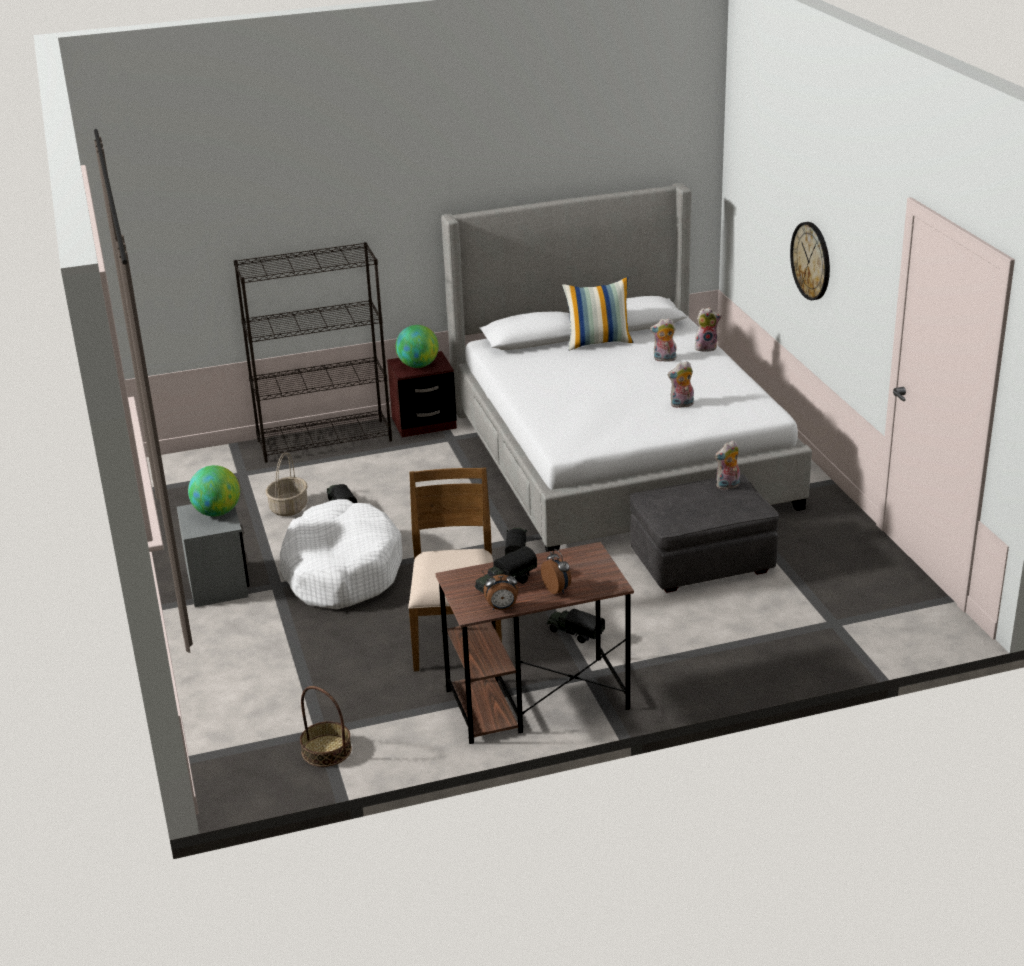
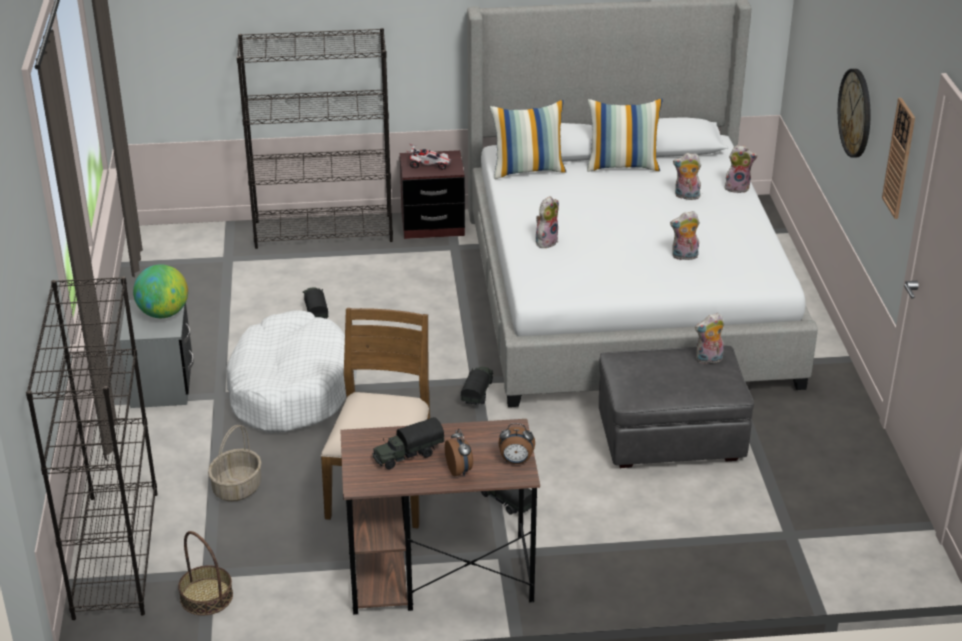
camera: 10 degrees right, 5 degrees up
(226, 728) = (116, 553): none -> black bookcase
(288, 507) = (261, 306): basket -> basket (237, 488)
(418, 365) = (429, 165): globe -> toy car
(502, 608) = (393, 484): alarm clock -> alarm clock (516, 461)
(515, 355) = (528, 170): none -> pillow
(554, 408) = (546, 241): none -> plush toy
(868, 285) = (899, 158): none -> wall clock

